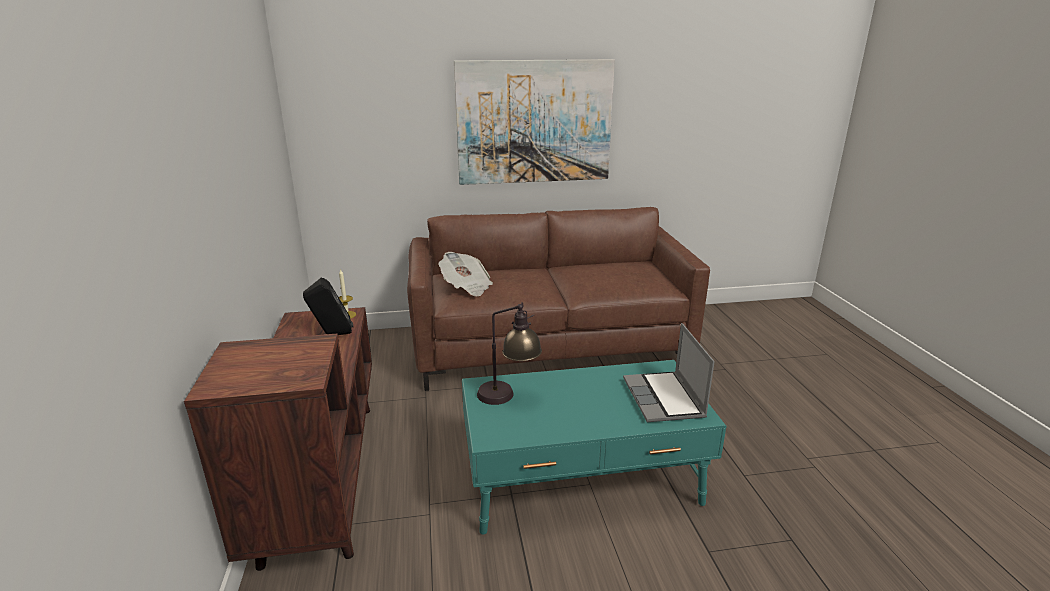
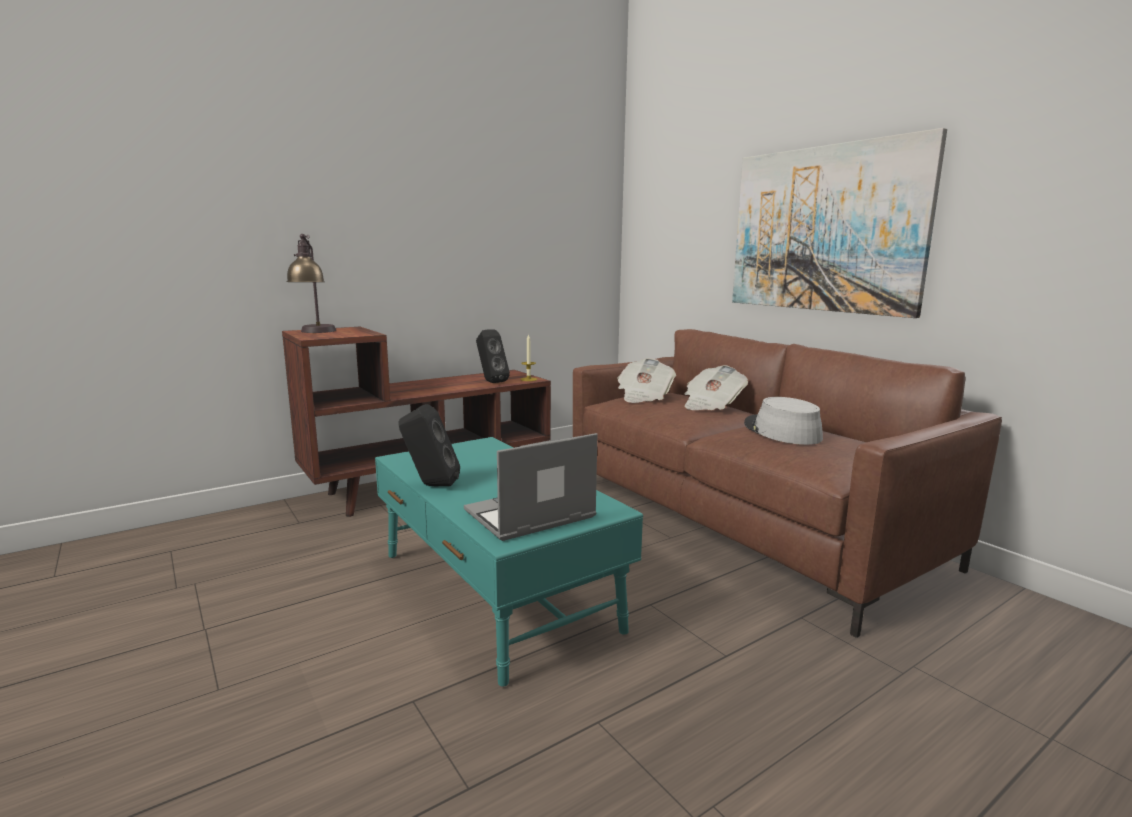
camera: 65 degrees right, 10 degrees down
(508, 397) = (472, 454): table lamp -> table lamp (315, 332)
(515, 273) = (711, 405): none -> newspaper
(579, 431) = (430, 485): none -> black speaker
(600, 275) = (781, 431): none -> grey hat

